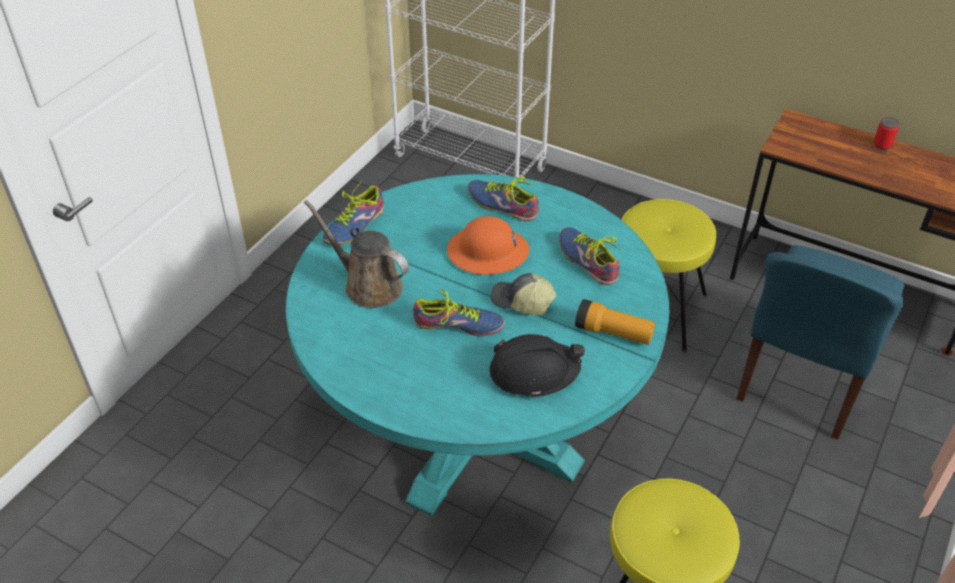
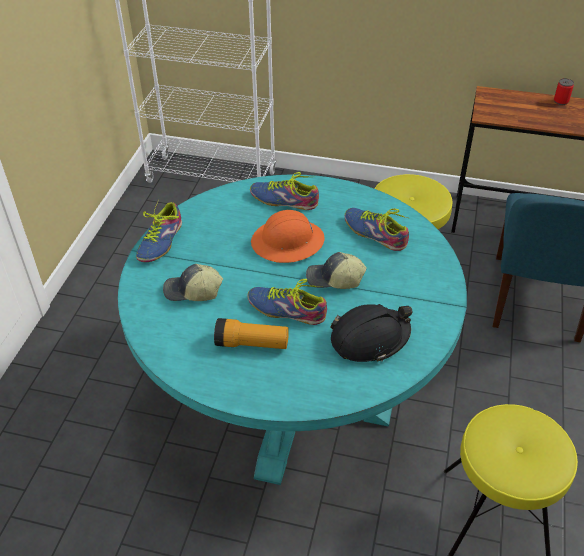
camera: 15 degrees left, 0 degrees up
(368, 285) = (192, 291): brown watering can -> cap
(458, 324) = (287, 310): shoe -> shoe turned 150 degrees counterclockwise
(613, 333) = (422, 290): flashlight -> flashlight (252, 344)

